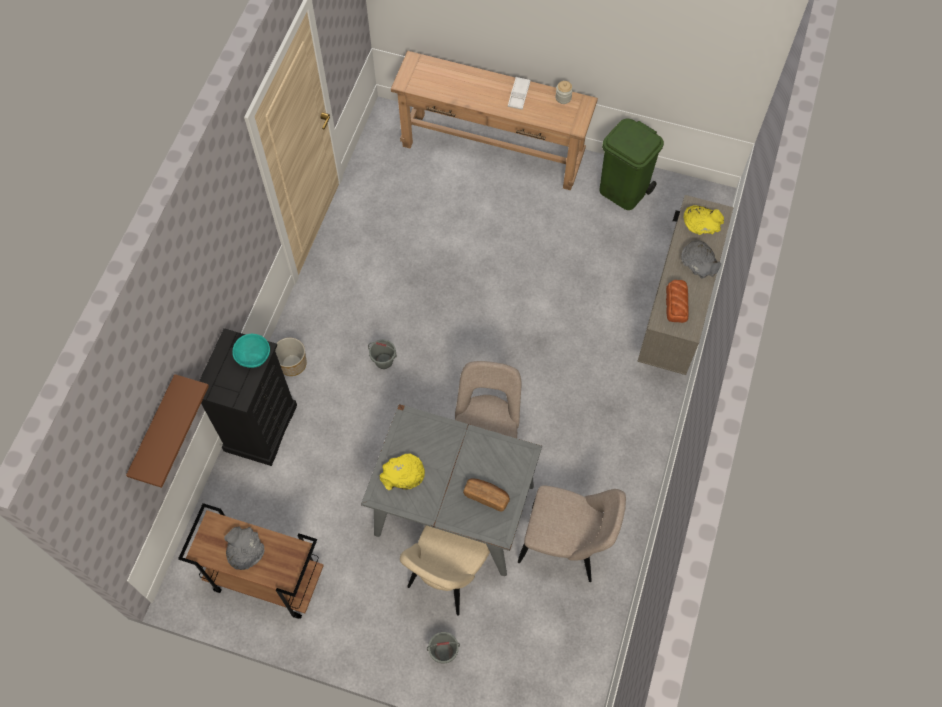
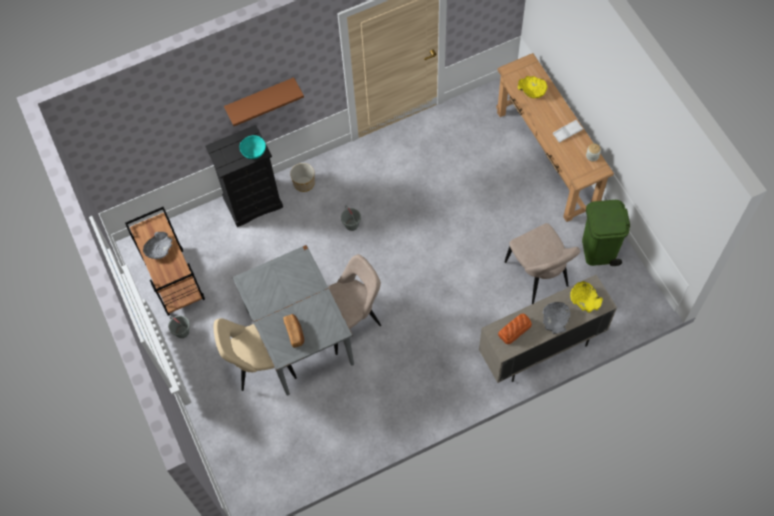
camera: 50 degrees right, 0 degrees up
(155, 430) = (162, 145): brown shelf -> brown shelf (260, 98)
(403, 475) = (267, 282): yellow bowl -> yellow bowl (532, 90)
(443, 652) = (215, 401): grey bucket -> grey bucket (182, 332)
(565, 546) = (334, 411): beige chair -> beige chair (538, 276)

